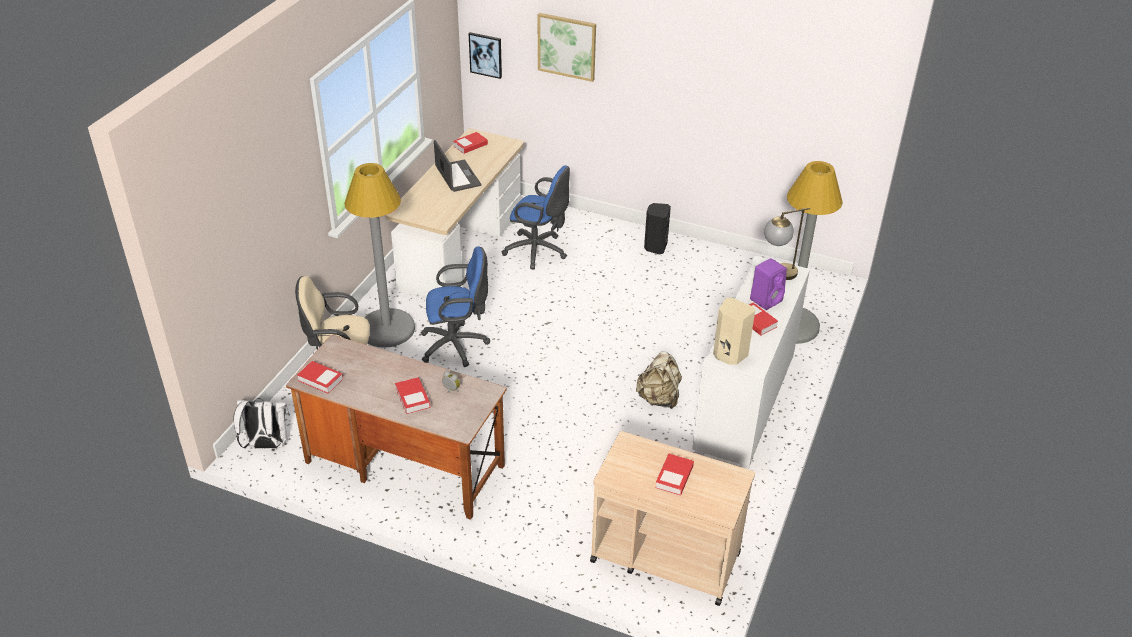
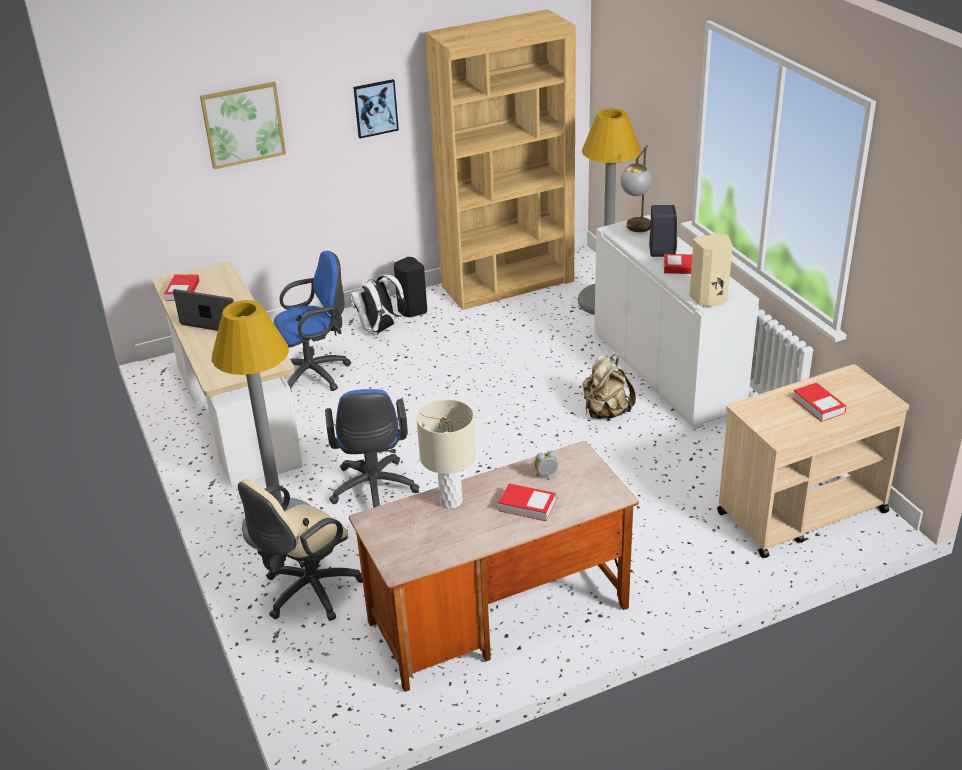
camera: 45 degrees left, 5 degrees down
(266, 445) = (336, 711): white backpack -> white backpack (380, 330)
(320, 380) = (414, 556): book -> none
(385, 365) = (451, 501): none -> beige table lamp
(457, 345) = (373, 491): blue office chair -> blue office chair turned 135 degrees clockwise
(486, 54) = (137, 180): picture -> picture (375, 108)
(746, 268) = (508, 284): none -> brown bookcase
(766, 299) = (661, 250): purple speaker -> black speaker

